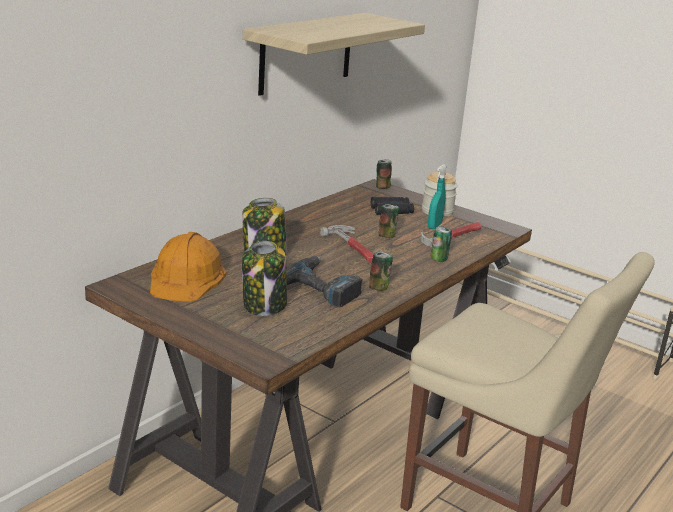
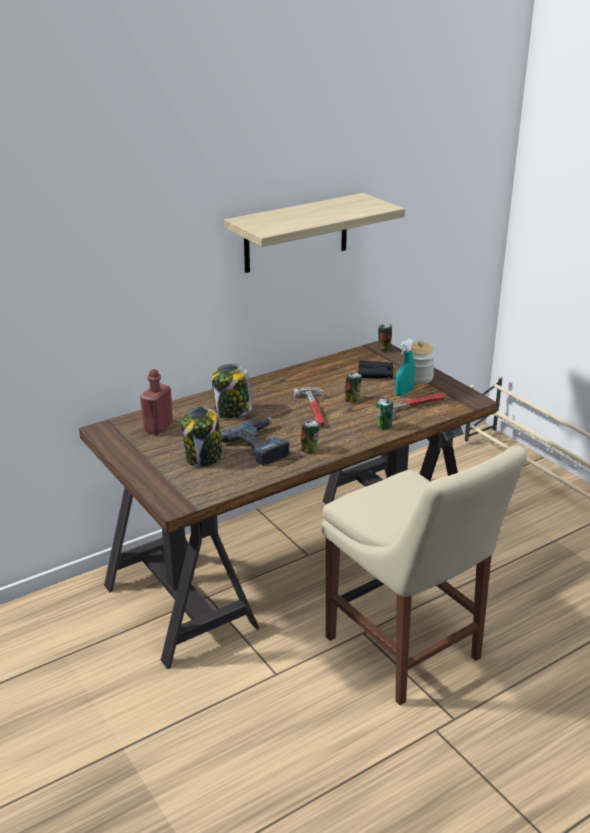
camera: 20 degrees right, 5 degrees up
(186, 278) = (158, 427): orange hard hat -> red bottle

